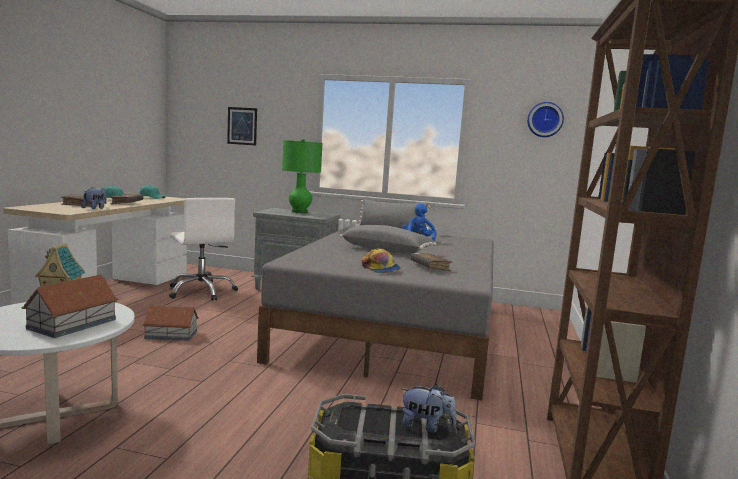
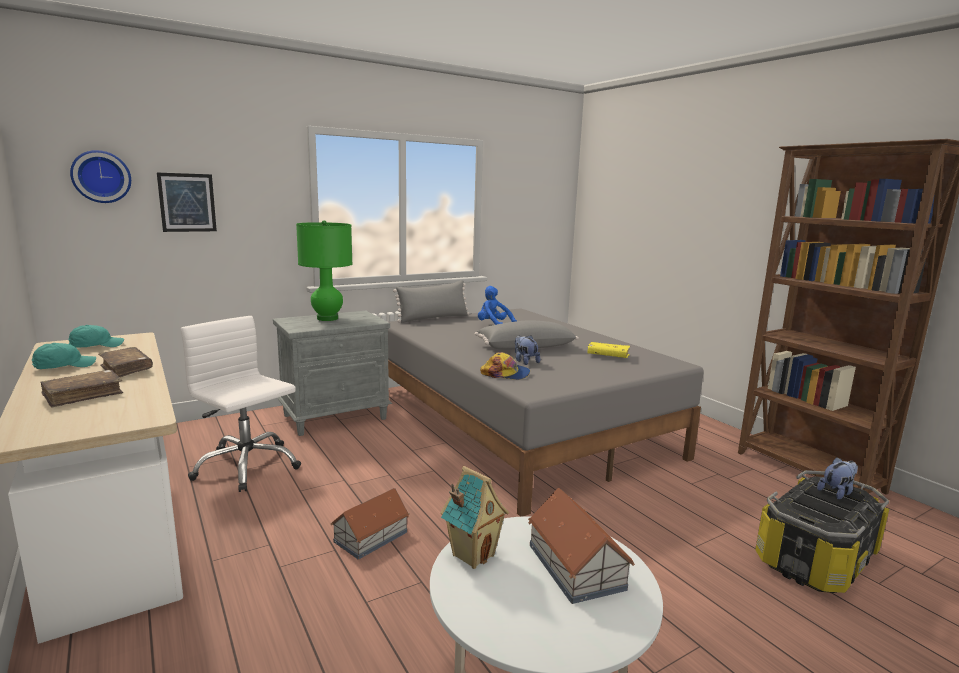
camera: 45 degrees left, 5 degrees up
(95, 208) = (142, 395): plush toy -> plush toy (525, 361)
(202, 291) = (246, 466): white office chair -> white office chair turned 150 degrees counterclockwise
(380, 269) = (598, 371): cap -> cap (506, 374)
(430, 267) = (608, 356): brown book -> yellow book
(545, 120) = (545, 183): wall clock -> wall clock (101, 177)

